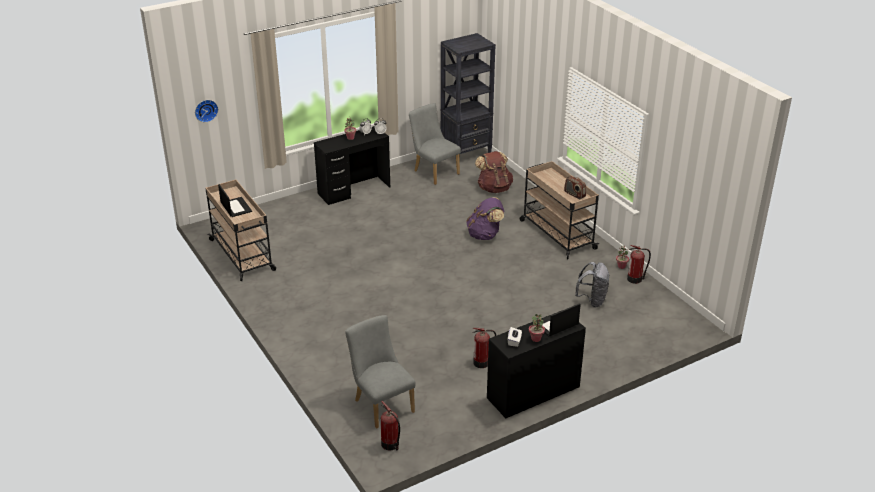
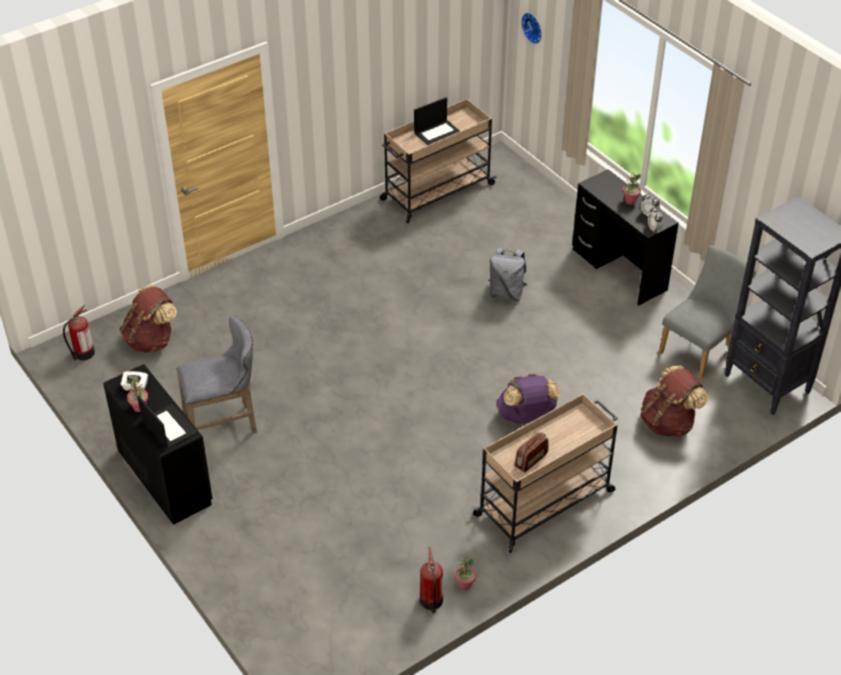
camera: 85 degrees right, 10 degrees up
(381, 404) = (151, 340): grey chair -> brown backpack
(482, 362) = (225, 425): fire extinguisher -> grey stool
(592, 300) = (369, 543): grey backpack -> grey backpack (506, 293)

